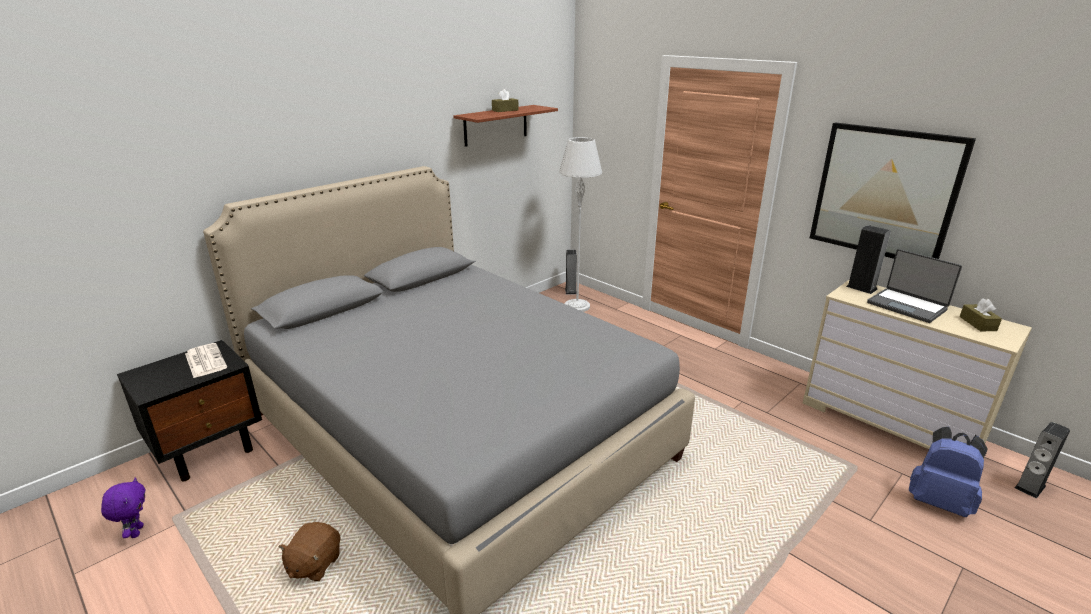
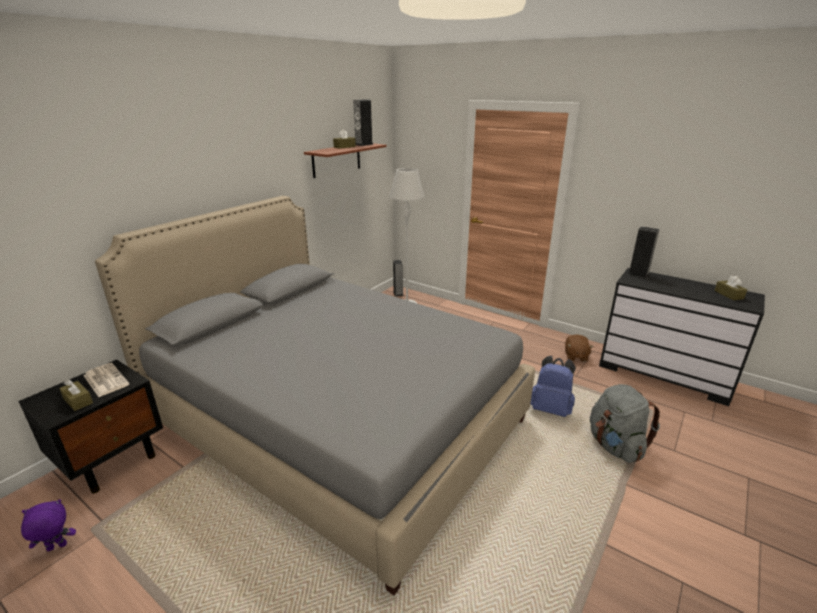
camera: 10 degrees left, 0 degrees up
(136, 531) = (56, 548): purple plush toy -> purple plush toy turned 90 degrees counterclockwise
(173, 380) = (78, 401): none -> brown tissue box
(314, 564) = (240, 553): brown plush toy -> brown plush toy (575, 356)
(791, 504) = (615, 446): none -> grey backpack
(884, 193) = (652, 201): picture -> none
(890, 421) = (664, 373): beige dresser -> black dresser
(907, 306) = (676, 285): laptop -> none
(938, 501) = (716, 430): blue backpack -> blue backpack (550, 409)
(1030, 487) = (771, 411): speaker -> speaker (364, 144)

